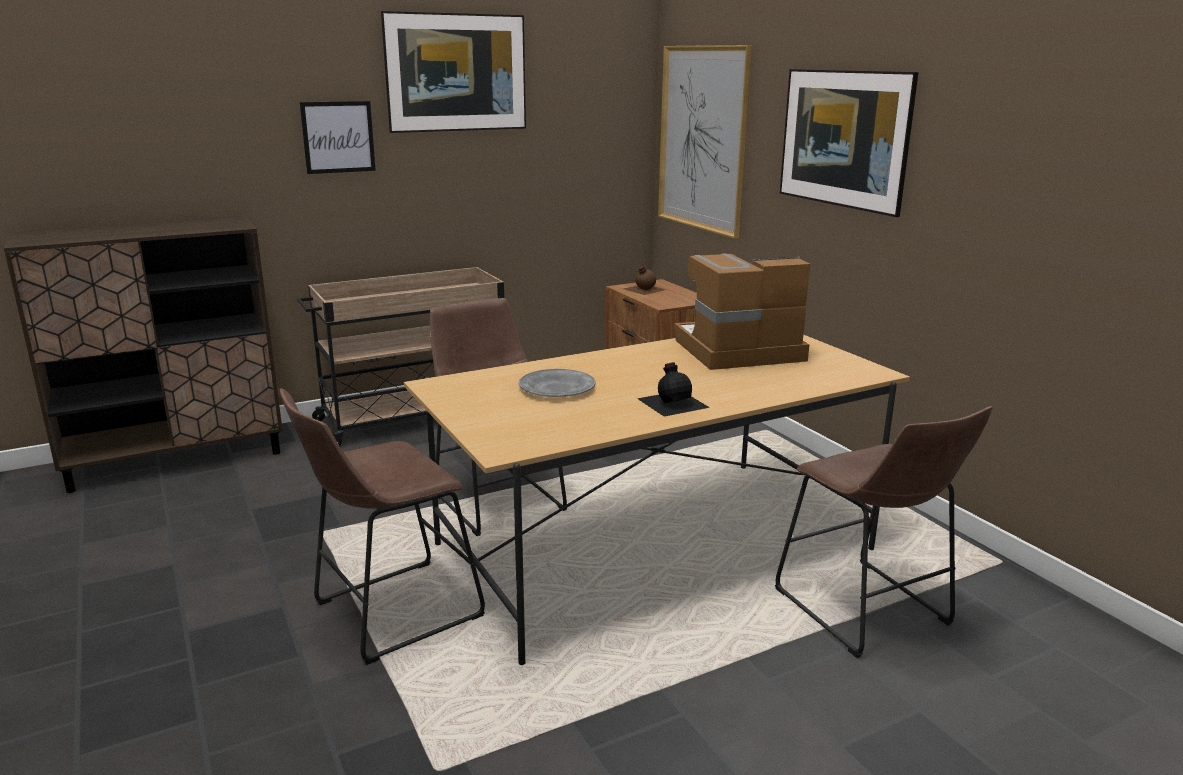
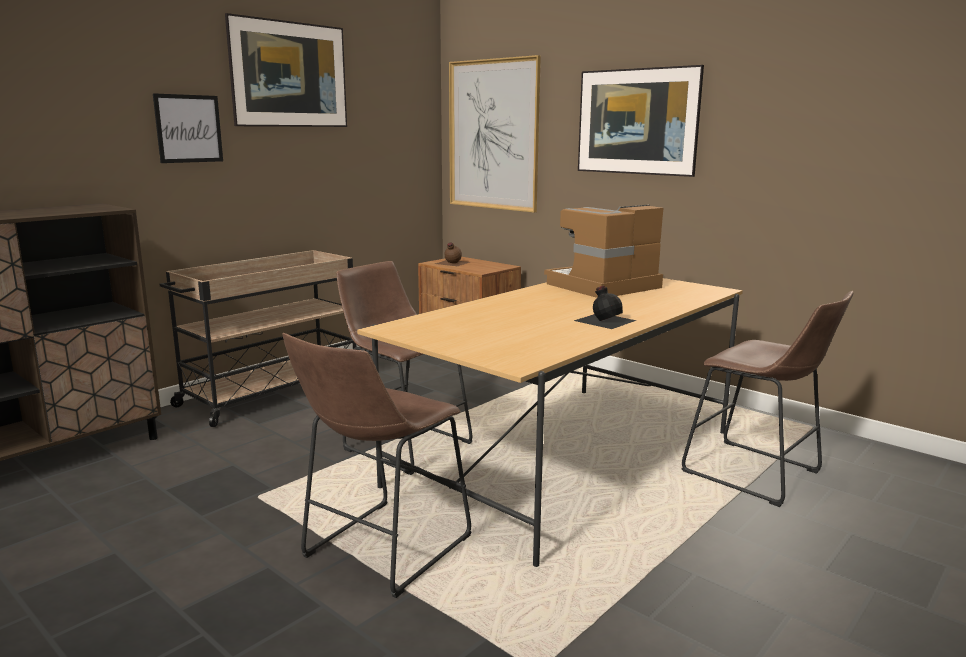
camera: 20 degrees left, 5 degrees down
(557, 388) = (500, 320): grey plate -> none

